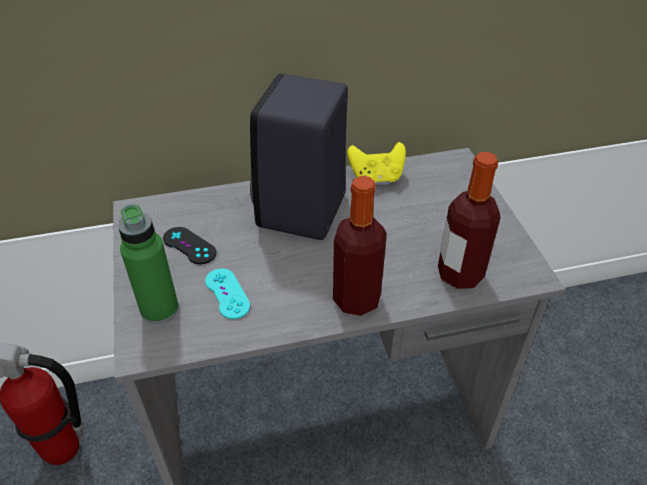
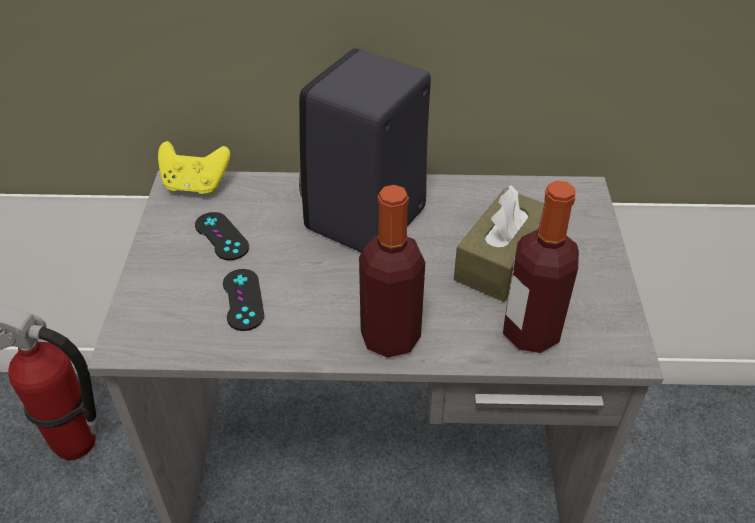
camera: 15 degrees right, 0 degrees up
(159, 309) = (162, 302): green bottle -> none
(227, 293) = (243, 299): turquoise game controller -> black game controller
(376, 177) = (471, 194): yellow game controller -> yellow game controller (196, 186)
(418, 223) = (501, 260): none -> brown tissue box

